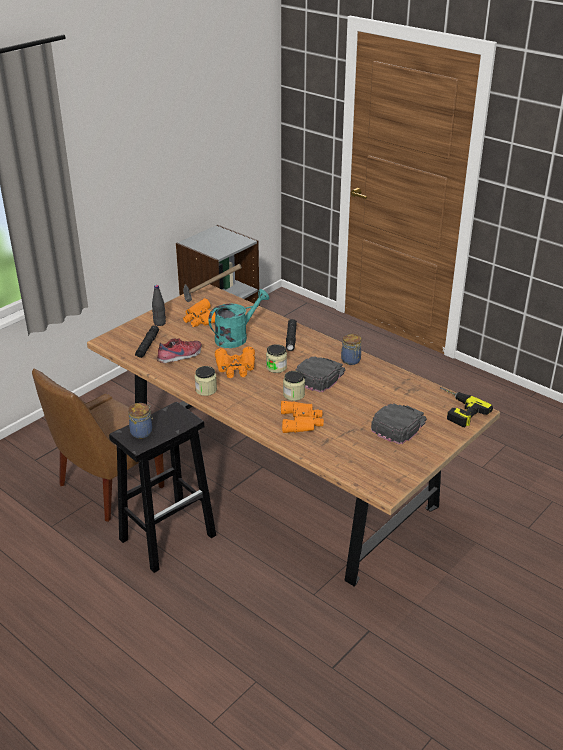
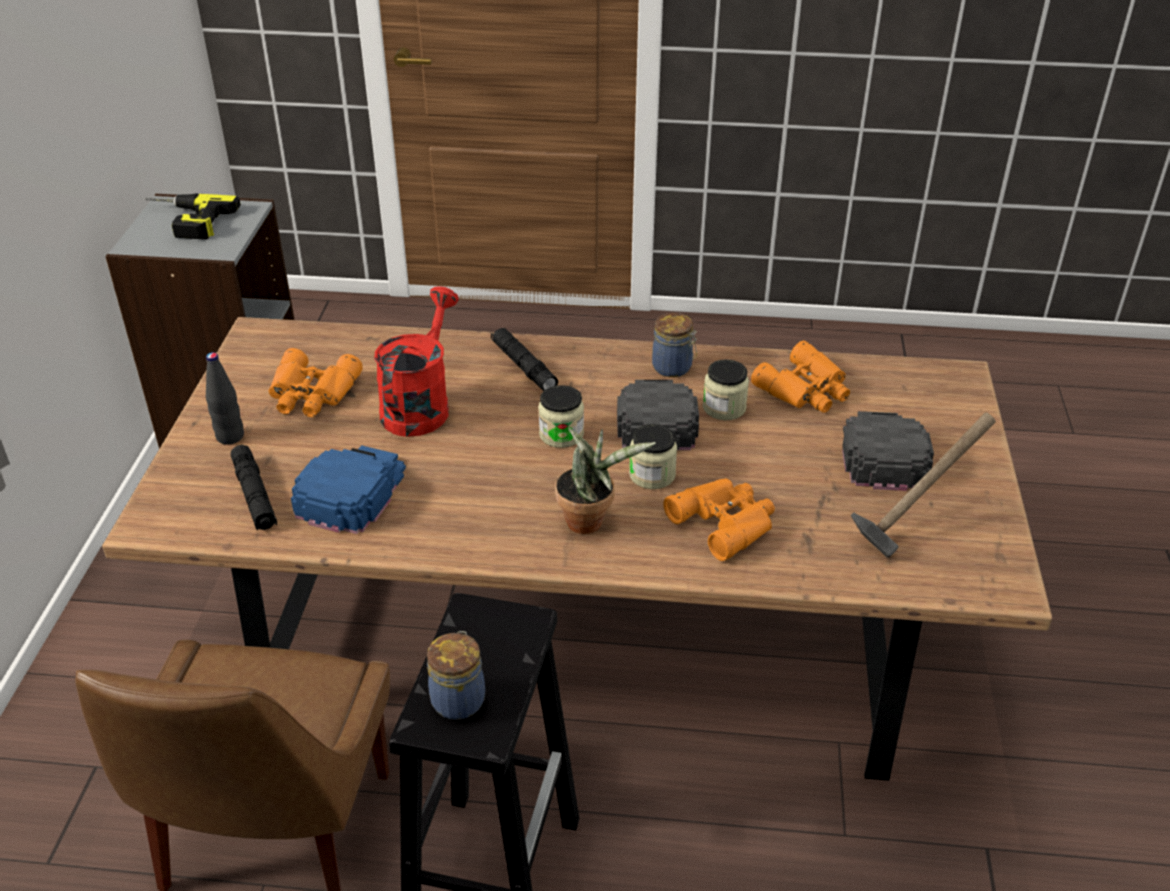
camera: 35 degrees left, 5 degrees up
(180, 357) = (351, 491): shoe -> blue cap
(206, 390) = (480, 539): jar -> jar (724, 408)
(210, 298) = (281, 346): hammer -> hammer (913, 522)
(236, 337) = (420, 405): turquoise watering can -> red watering can
(236, 367) = (487, 467): orange binoculars -> orange binoculars (806, 390)
(252, 400) = (590, 520): none -> potted plant
(456, 409) = (928, 386): power drill -> power drill (184, 221)

